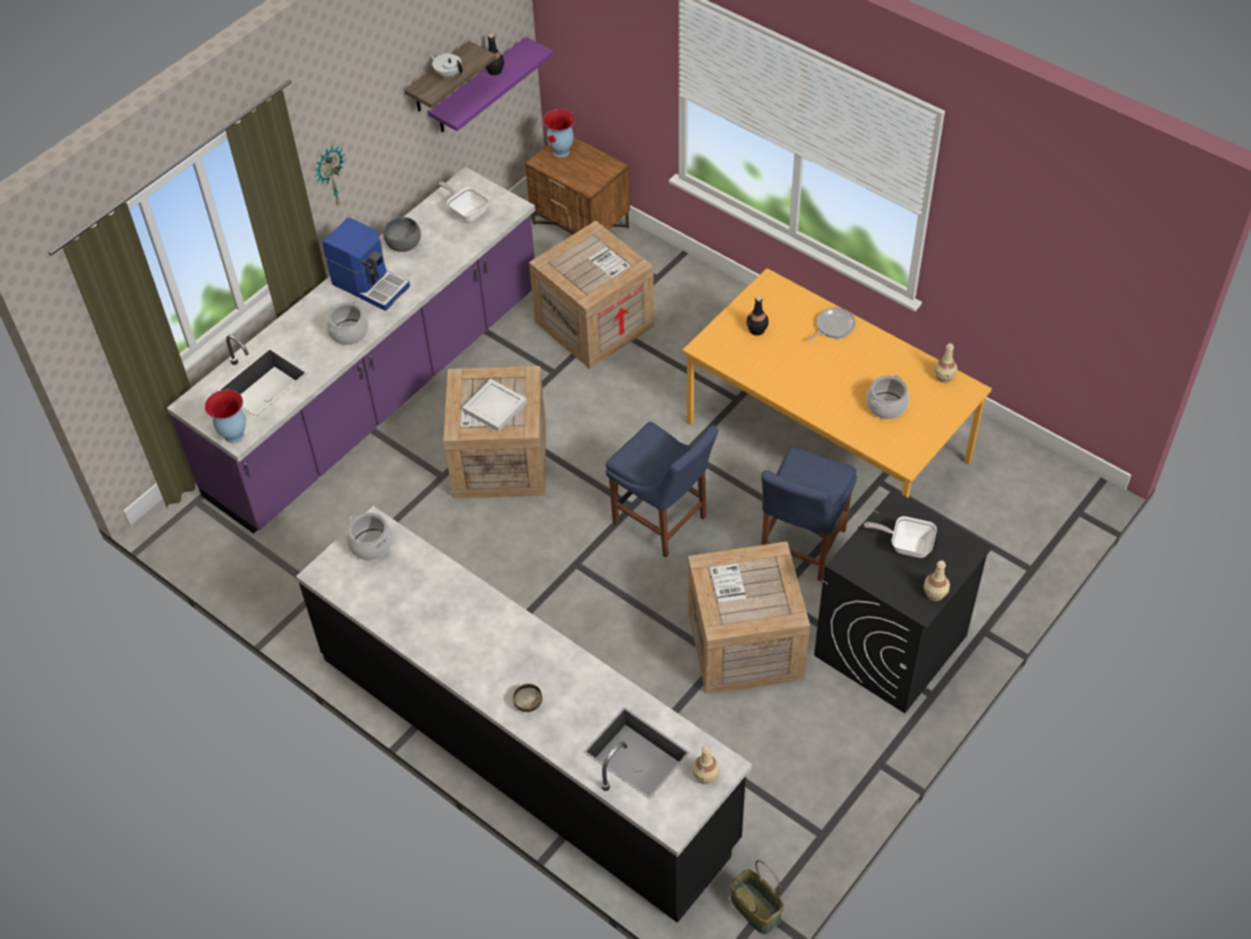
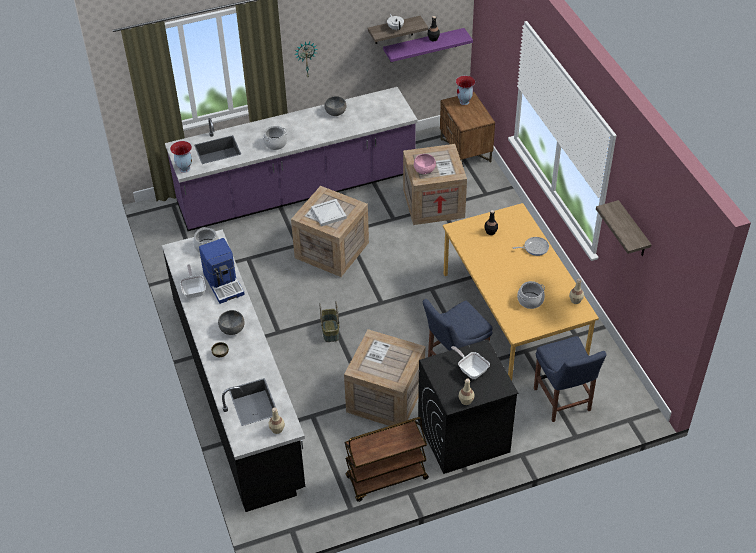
camera: 30 degrees right, 5 degrees down
(370, 284) = (304, 125): coffee machine -> coffee machine (224, 283)
(467, 212) = (380, 109): frying pan -> frying pan (194, 290)
(515, 655) = (232, 329): none -> grey bowl
(583, 279) = (424, 170): none -> pink bowl
(663, 523) = (391, 318): blue chair -> blue chair (563, 402)
(756, 908) = (289, 527): basket -> basket (330, 331)
(835, 762) = (386, 478): none -> brown cart
(1008, 242) = (633, 230): none -> shelf

